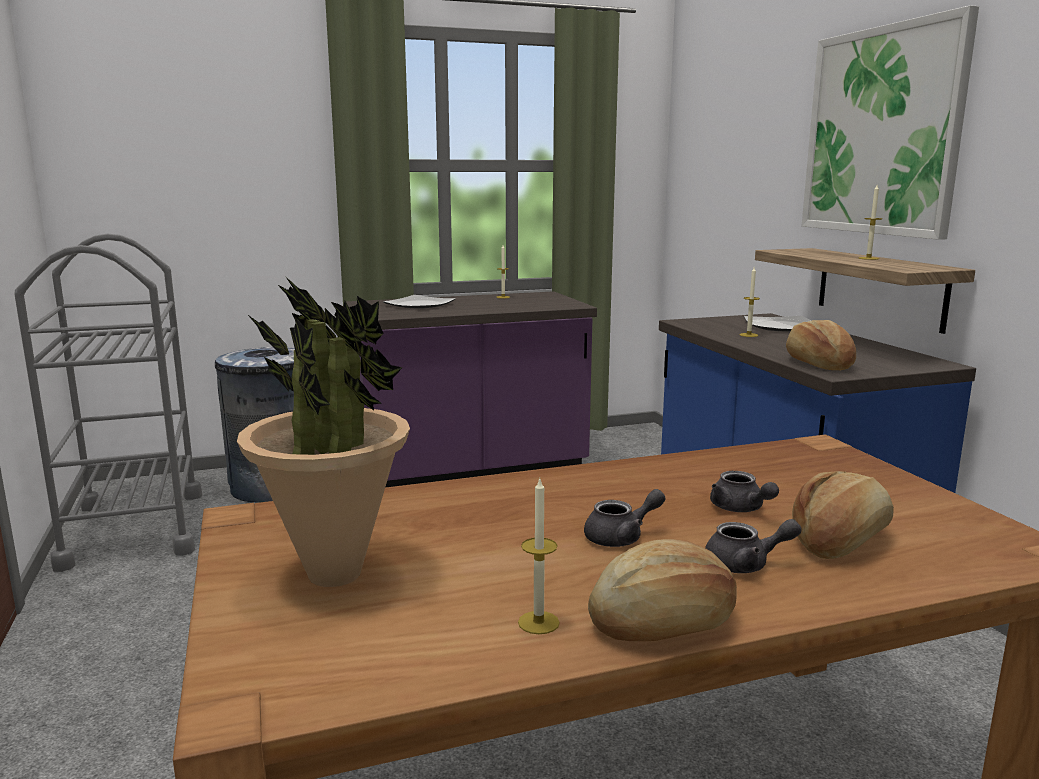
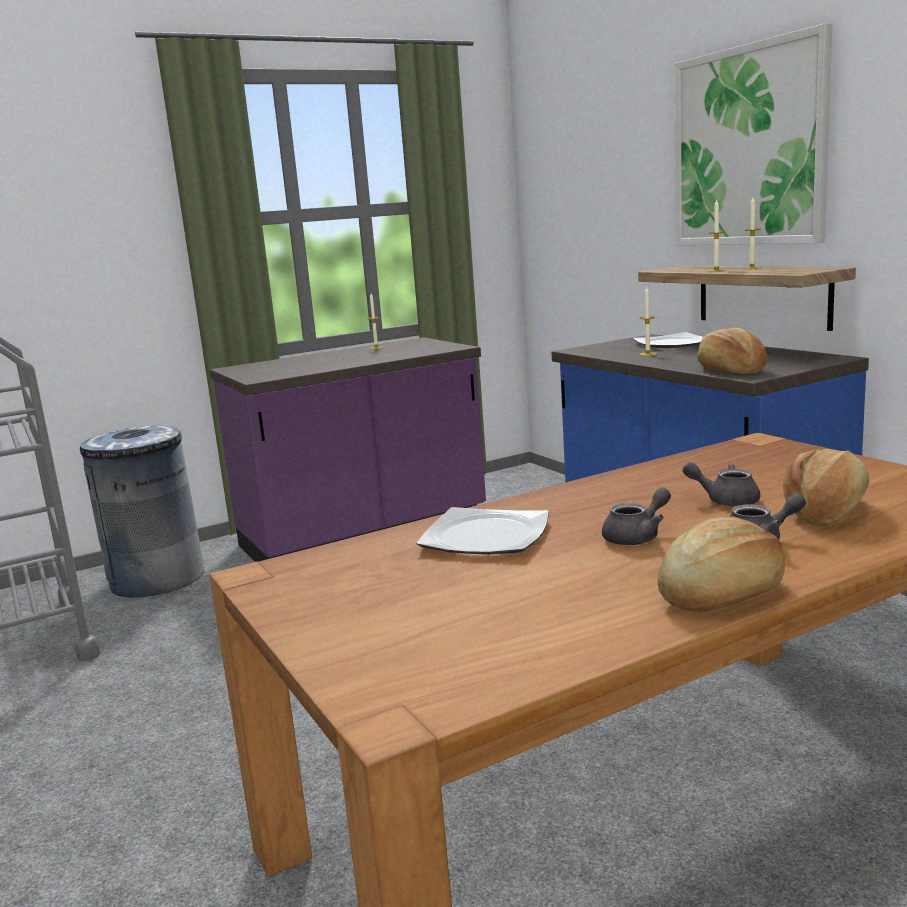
camera: 10 degrees left, 0 degrees up
(336, 574) = (394, 605): potted plant -> none
(420, 305) = (296, 363): plate -> plate (487, 536)
(538, 622) = (614, 611): candle -> candle (716, 271)
(740, 509) = (725, 500): grey teapot -> grey teapot turned 150 degrees clockwise

